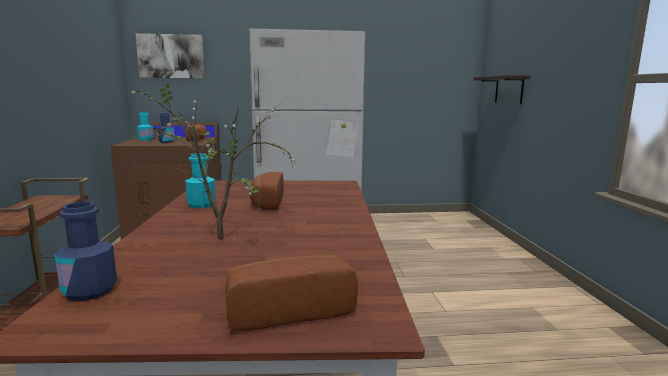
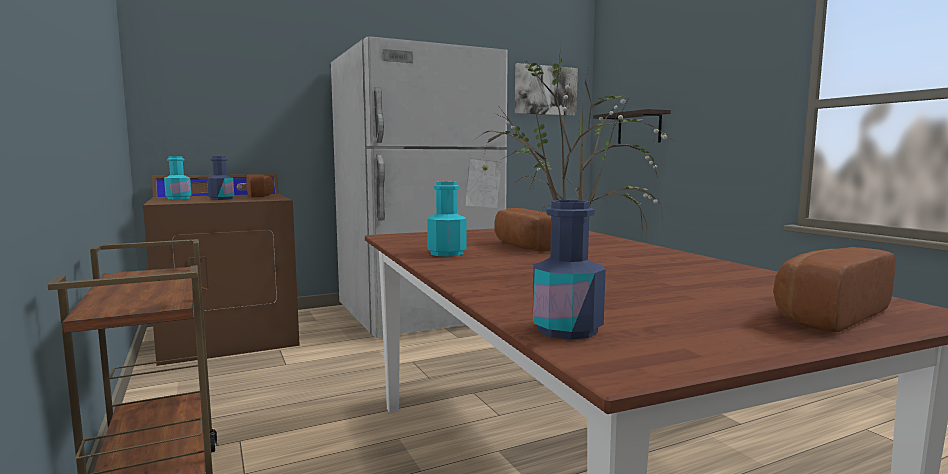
camera: 20 degrees left, 5 degrees down
(171, 56) = (202, 76): picture -> picture (545, 90)

